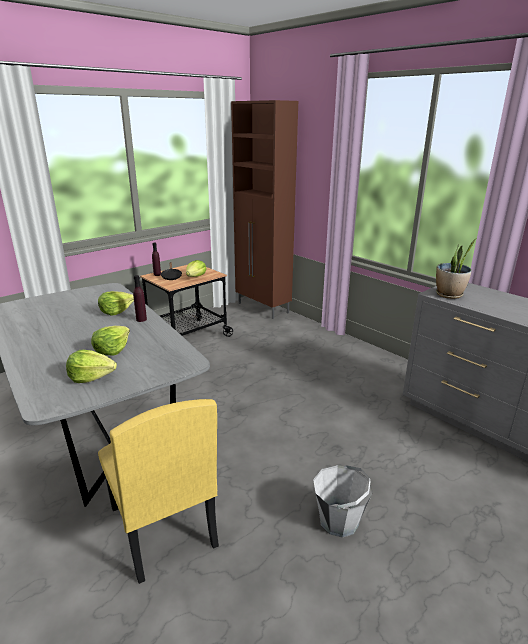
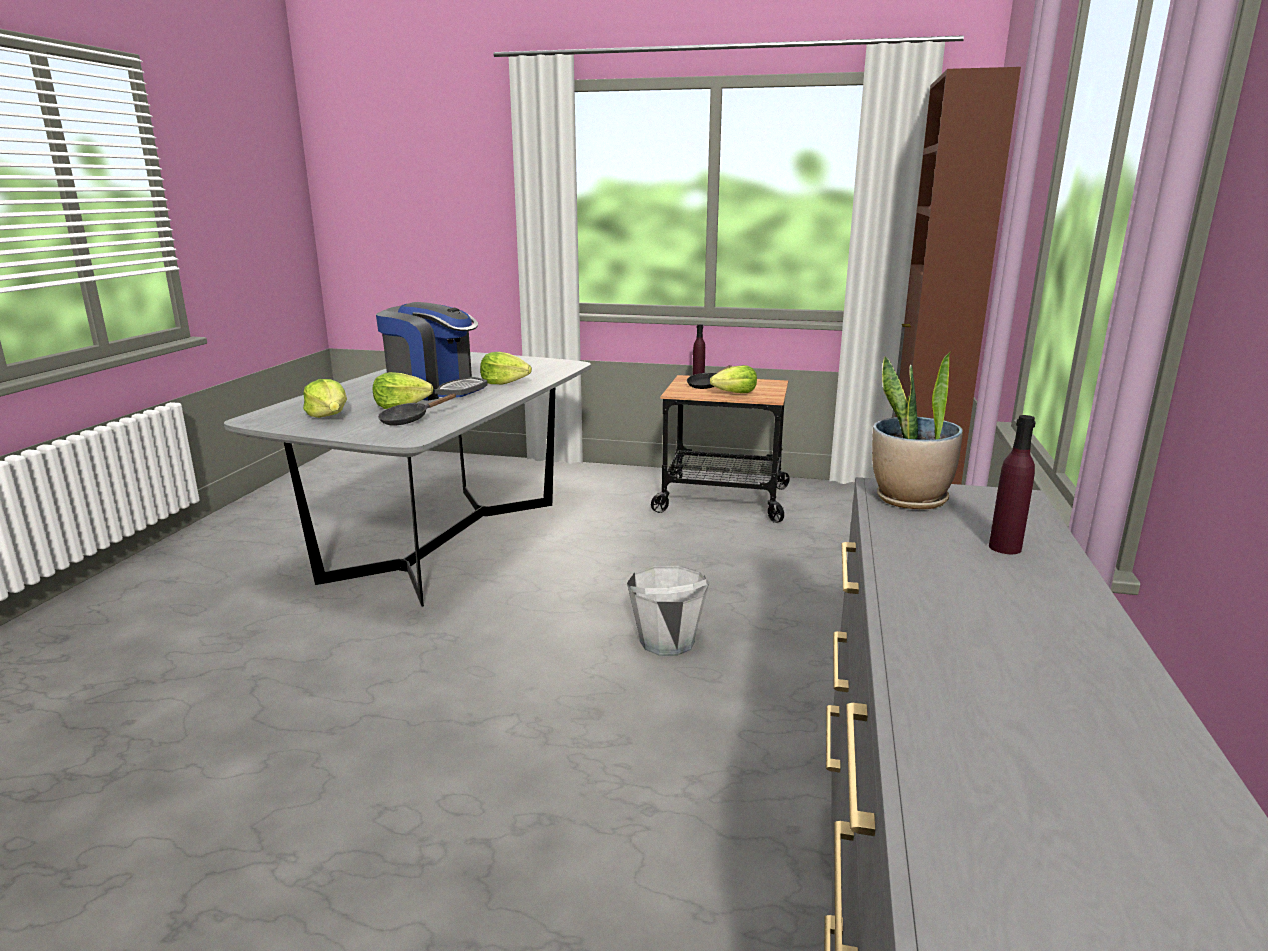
camera: 55 degrees right, 5 degrees down
(91, 332) = (434, 390): none -> coffee machine
(141, 319) = (498, 395): purple bottle -> purple bottle (1005, 548)
(149, 354) = (409, 420): none -> black frying pan
(162, 527) = (312, 638): yellow chair -> none
(339, 521) = (413, 770): grey bucket -> grey bucket (667, 641)

